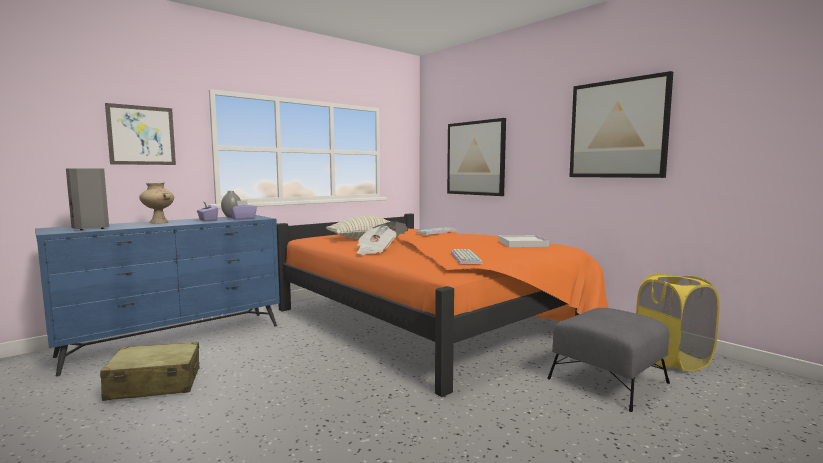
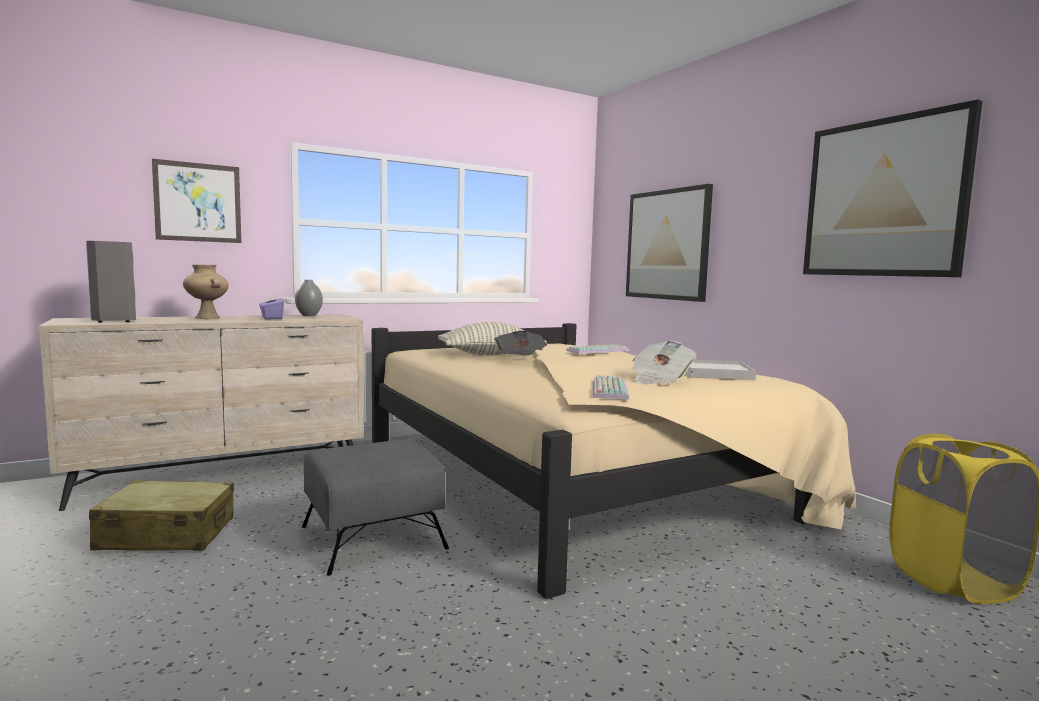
camera: 10 degrees right, 0 degrees up
(176, 340) = (224, 477): blue dresser -> beige dresser
(243, 218) = (320, 318): purple tissue box -> none
(374, 251) = (488, 372): newspaper -> newspaper (659, 380)
(432, 320) = (578, 480): orange bed -> beige bed
(608, 380) = (828, 603): grey ottoman -> grey ottoman (374, 537)

